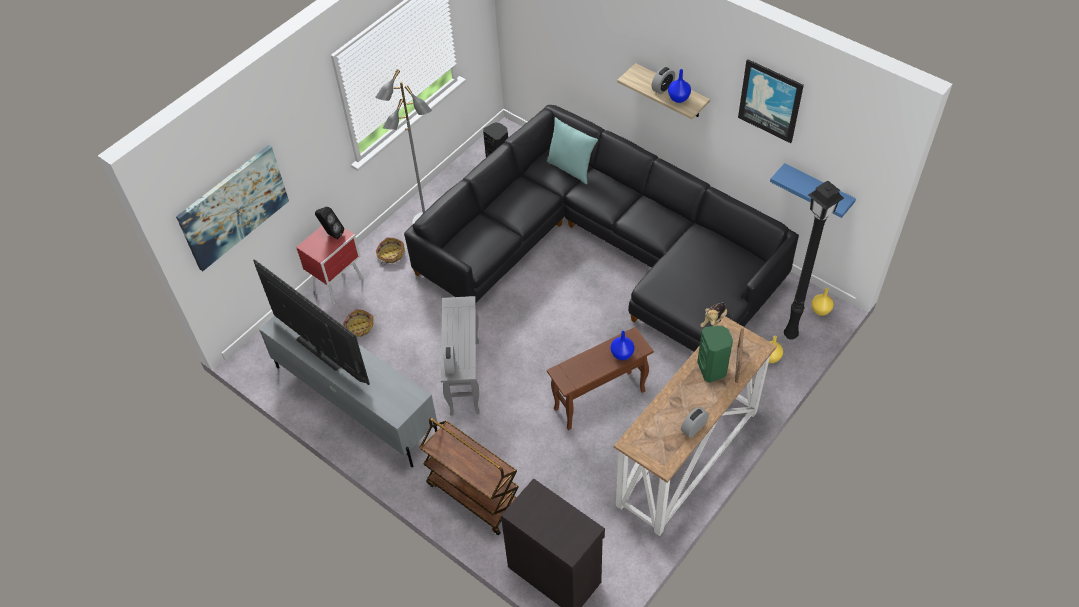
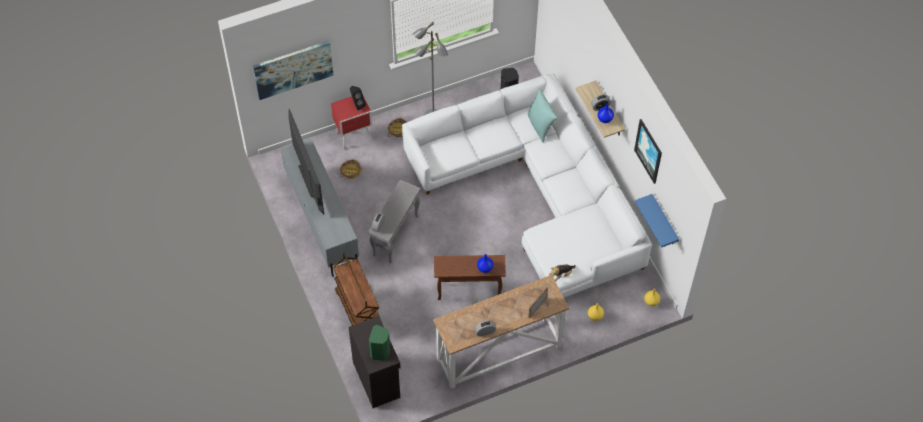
camera: 25 degrees right, 5 degrees up
(603, 250) = (537, 192): black sofa -> white sofa
(712, 369) = (520, 303): green speaker -> green speaker (380, 352)
(792, 335) = (620, 308): black floor lamp -> none

